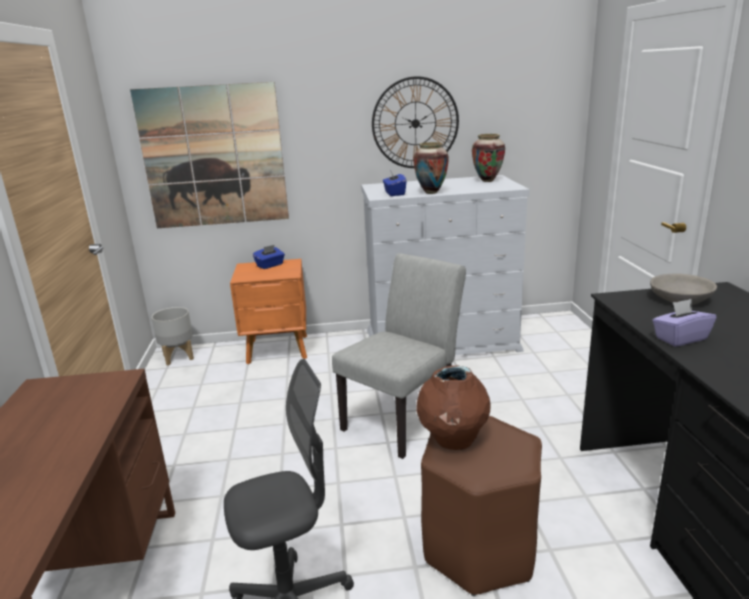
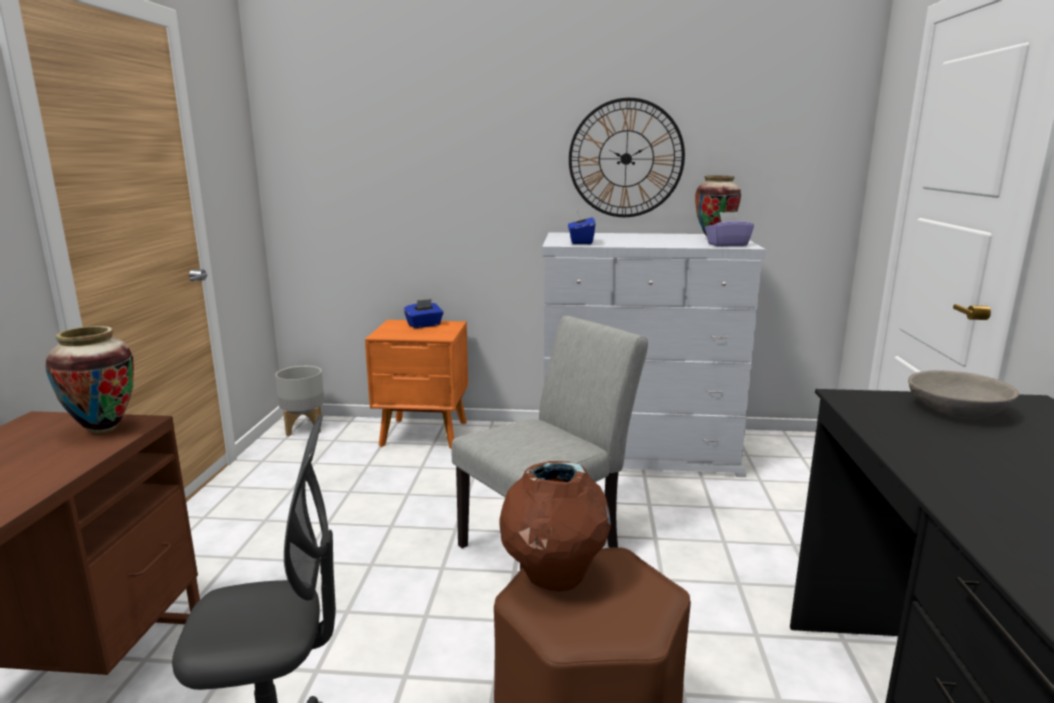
camera: 10 degrees right, 5 degrees down
(214, 157) = (370, 184): picture -> none
(431, 192) = (628, 244): vase -> vase (103, 429)
(680, 338) = (935, 464): purple tissue box -> purple tissue box (727, 245)

